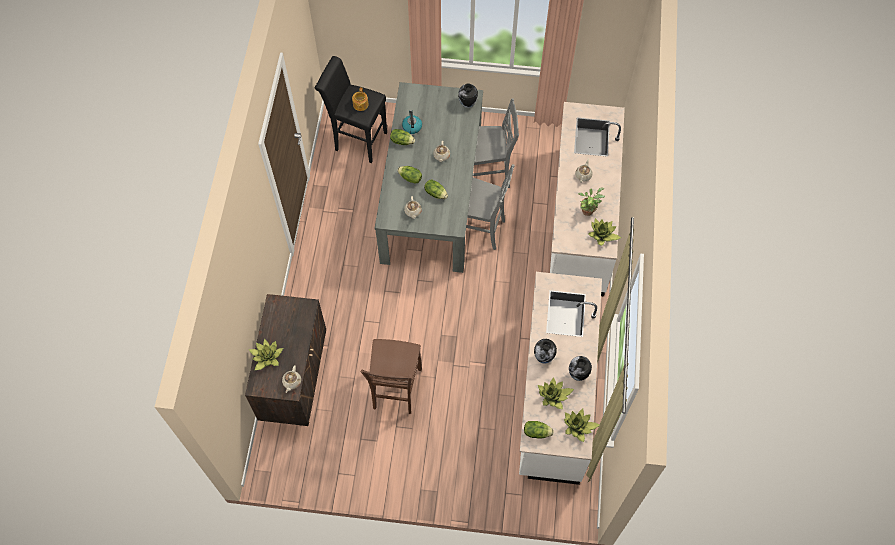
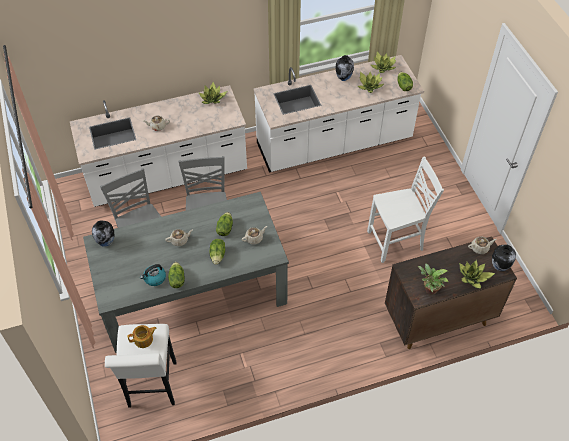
camera: 115 degrees left, 10 degrees down
(357, 140) = (152, 388): black stool -> white stool
(395, 389) = (396, 242): brown chair -> white chair
(544, 357) = (343, 100): vase -> vase (499, 266)
(588, 210) = (192, 114): potted plant -> potted plant (429, 289)

